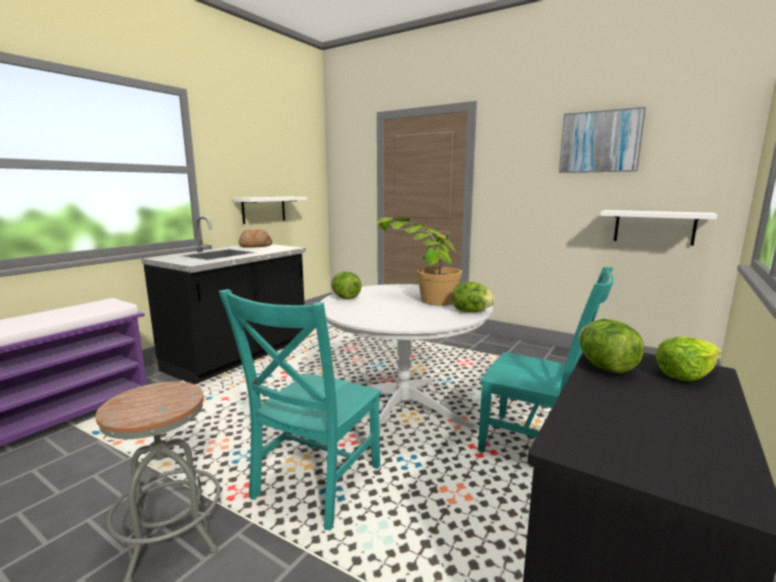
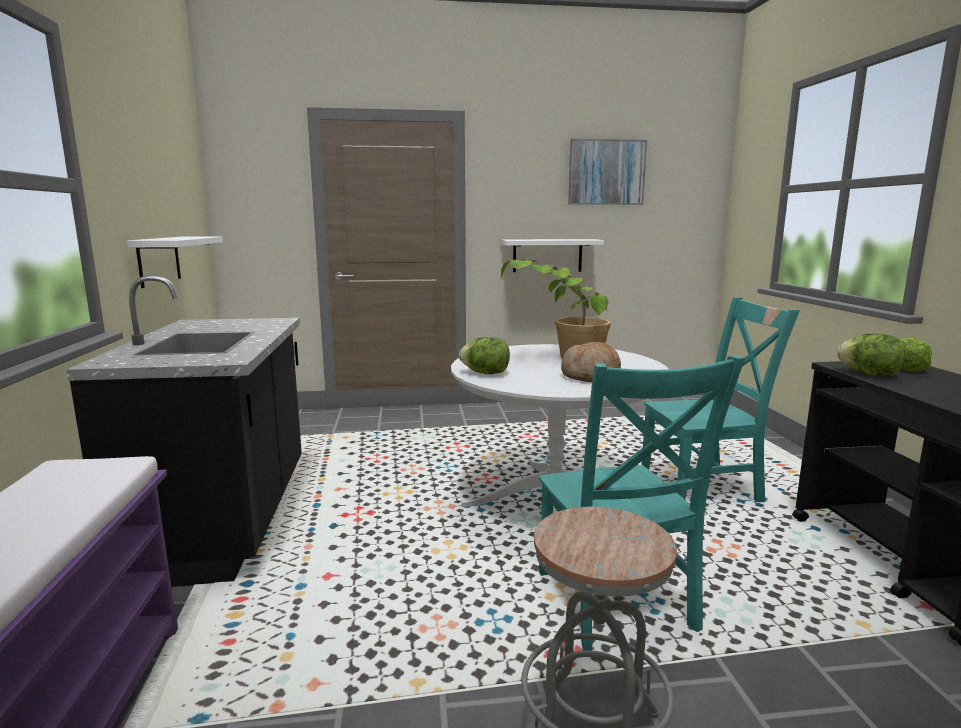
camera: 40 degrees left, 0 degrees up
(255, 246) = (206, 324): bread -> bread (591, 376)
(471, 312) = (638, 361): lettuce -> none
(654, 227) = (657, 260): white shelf -> white shelf (547, 255)

